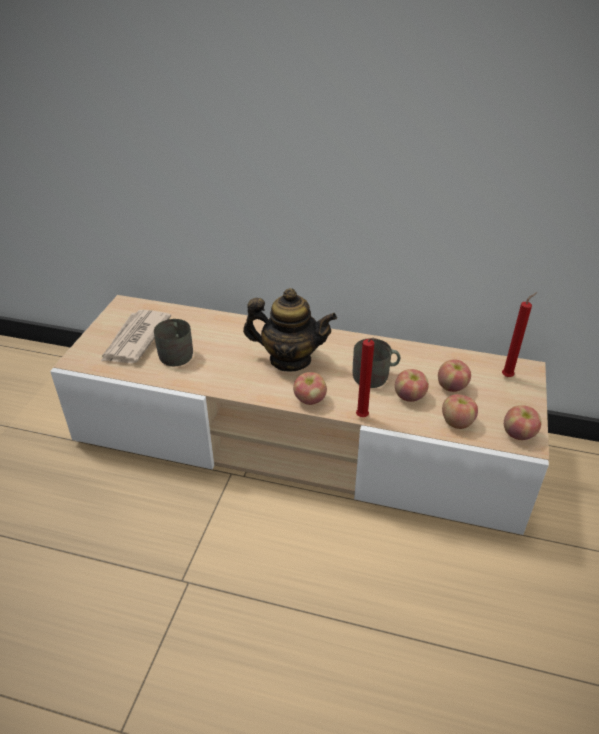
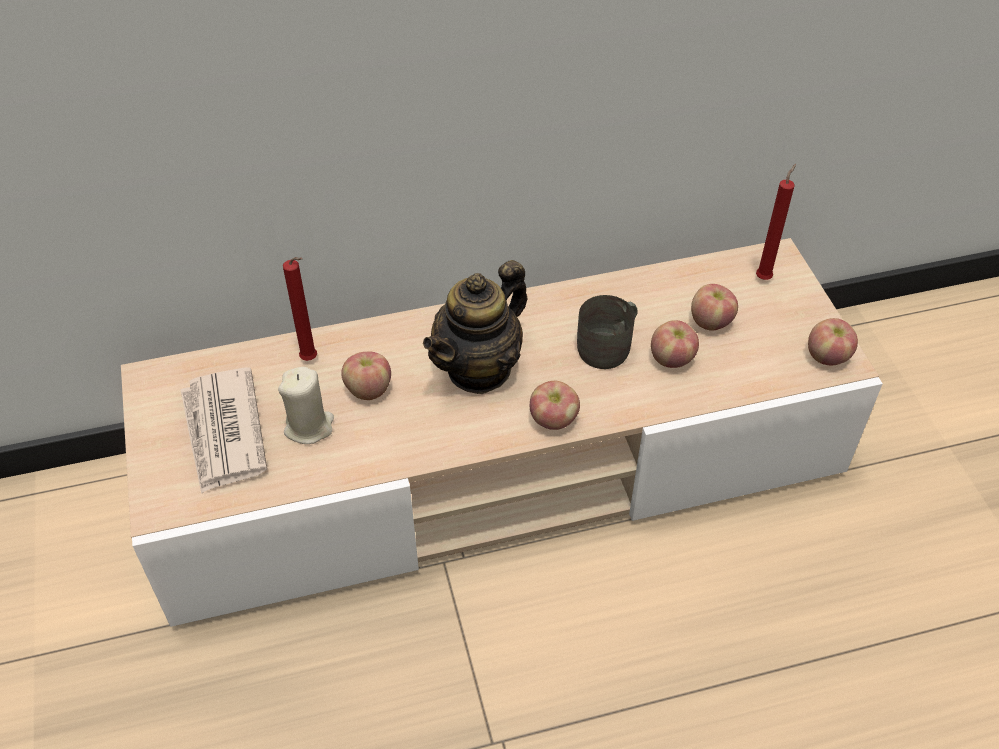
camera: 30 degrees left, 10 degrees up
(177, 352) = (309, 426): grey mug -> beige candle
(290, 359) = (479, 368): teapot -> teapot turned 150 degrees clockwise
(363, 418) = (639, 416): red candle -> red candle (311, 360)
(457, 422) = (751, 371): apple -> apple (368, 389)

